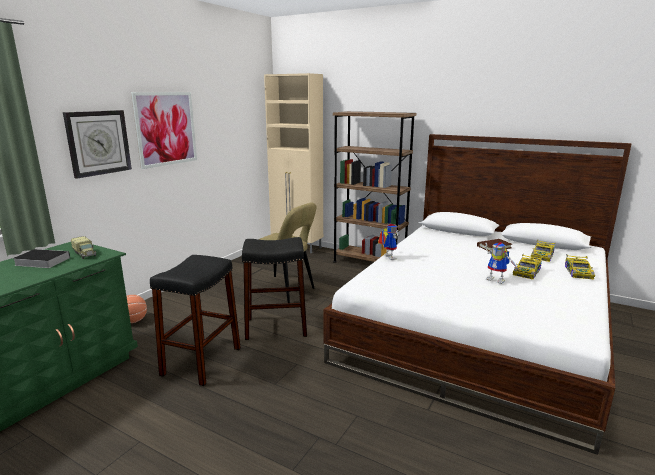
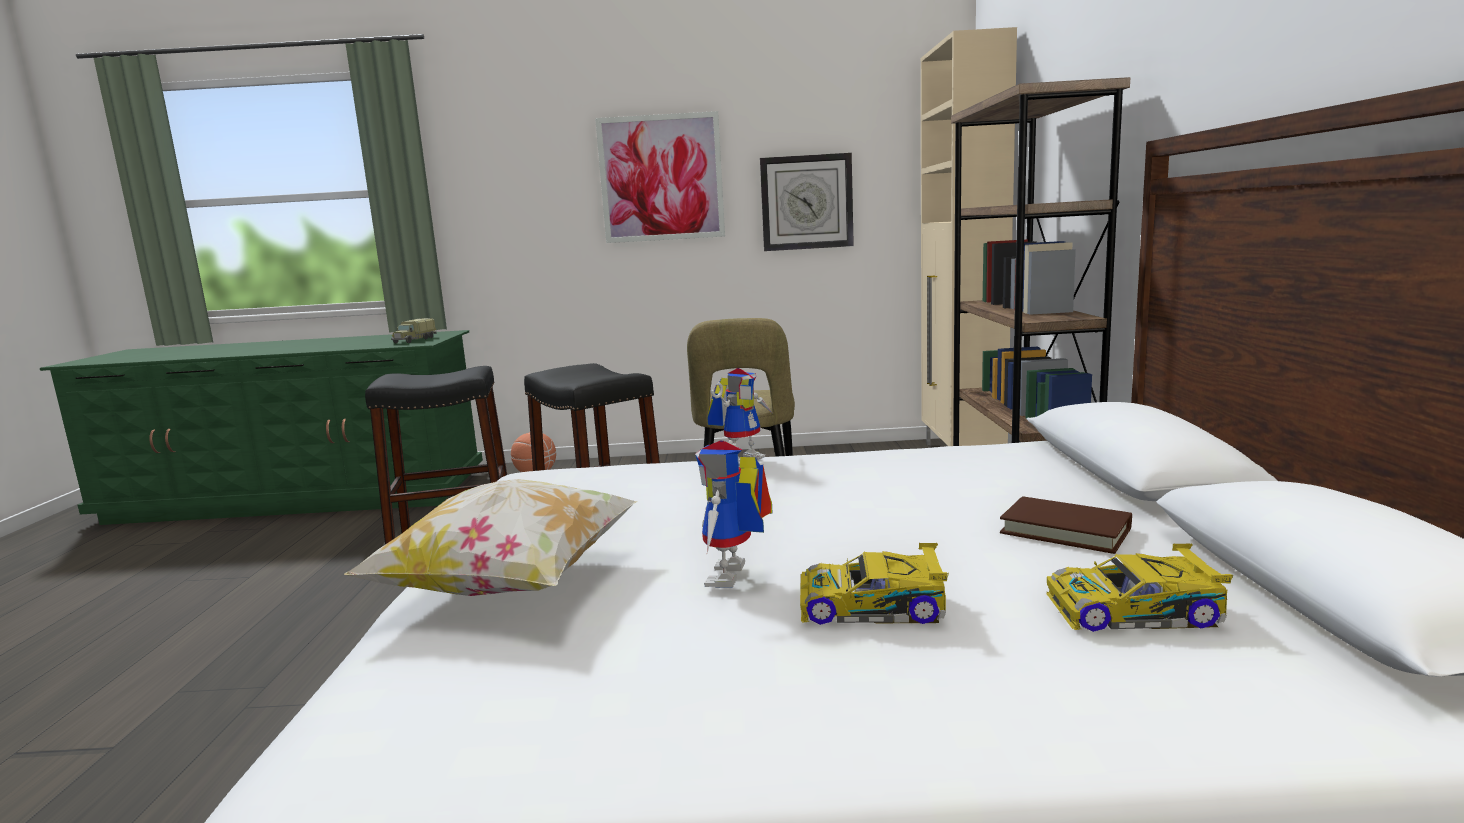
camera: 60 degrees right, 5 degrees down
(41, 261) = (378, 339): book -> none
(98, 143) = (536, 197): wall clock -> wall clock (806, 202)
(477, 305) = (511, 584): none -> pillow
(578, 272) = (1056, 707): toy car -> none

